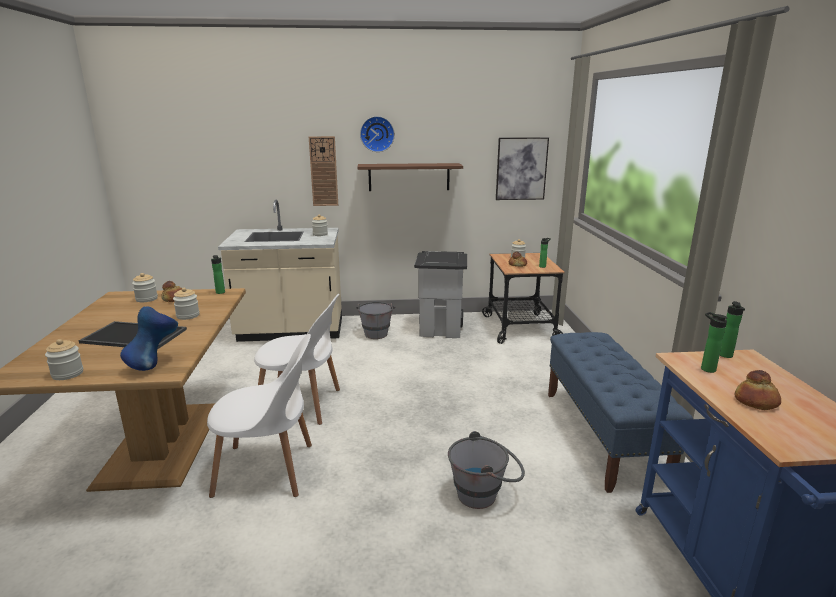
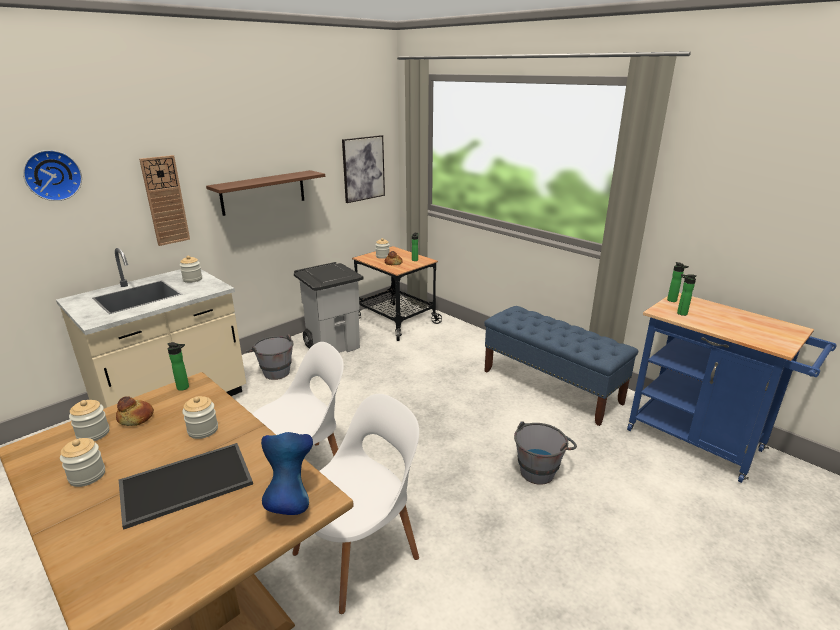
camera: 40 degrees left, 5 degrees up
(67, 374) = (200, 569): jar -> jar (87, 476)
(377, 134) = (223, 147): wall clock -> wall clock (52, 175)
(756, 401) = (730, 325): bread -> none

